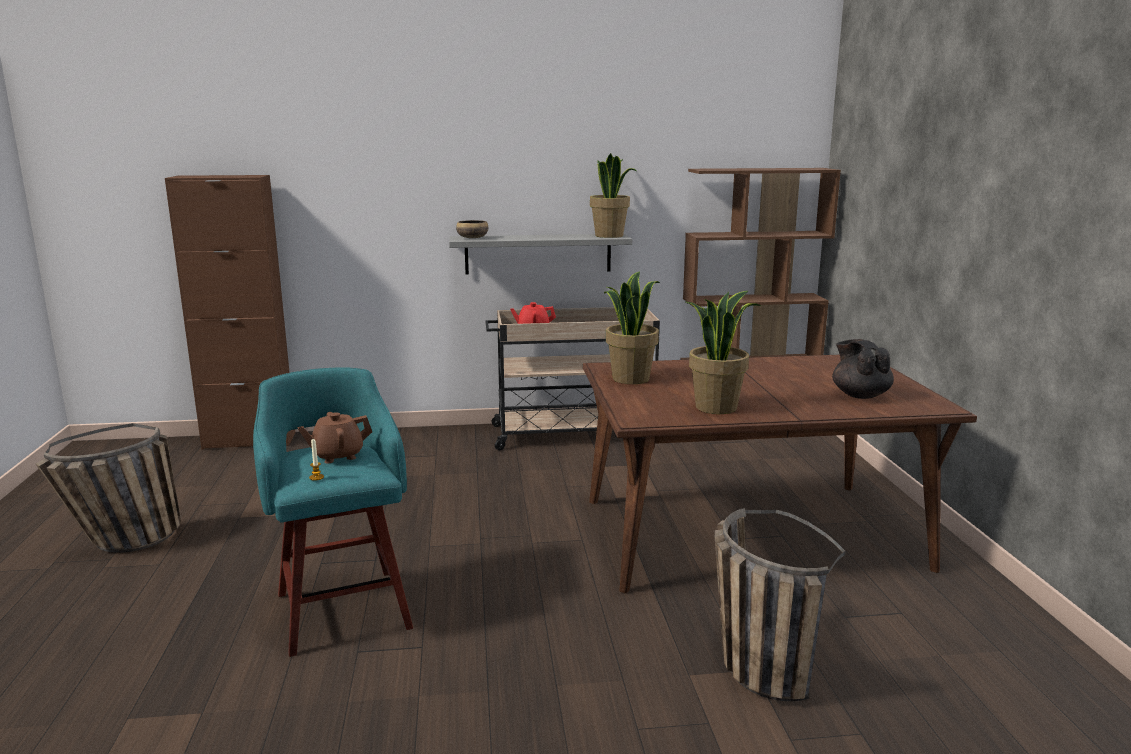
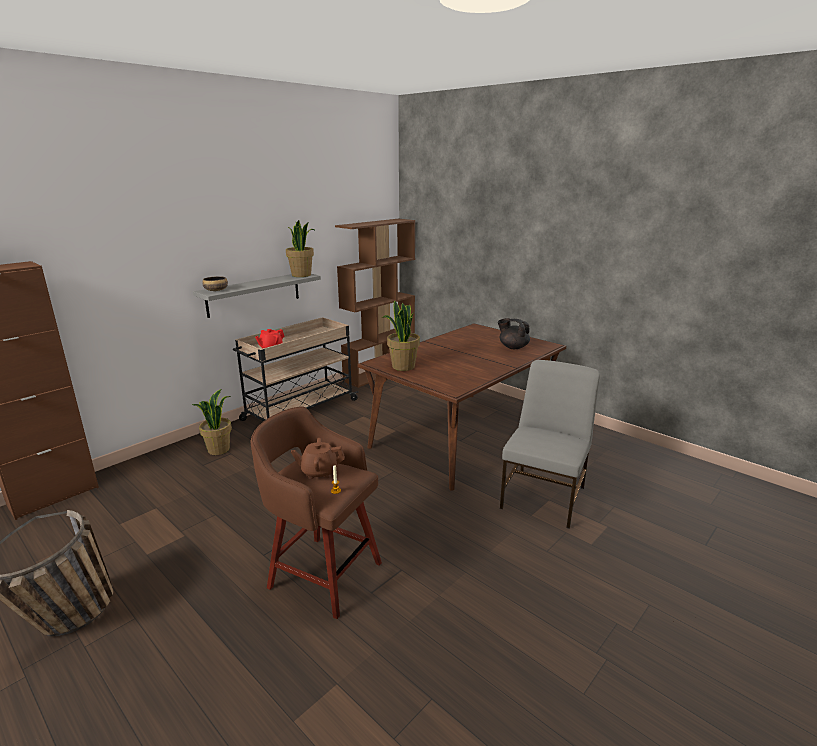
camera: 40 degrees left, 5 degrees up
(337, 456) = (319, 472): brown teapot -> brown teapot turned 60 degrees clockwise
(343, 607) = (322, 573): turquoise stool -> brown stool
(716, 407) = (472, 371): potted plant -> potted plant (218, 449)
(751, 662) = (544, 496): basket -> grey chair

